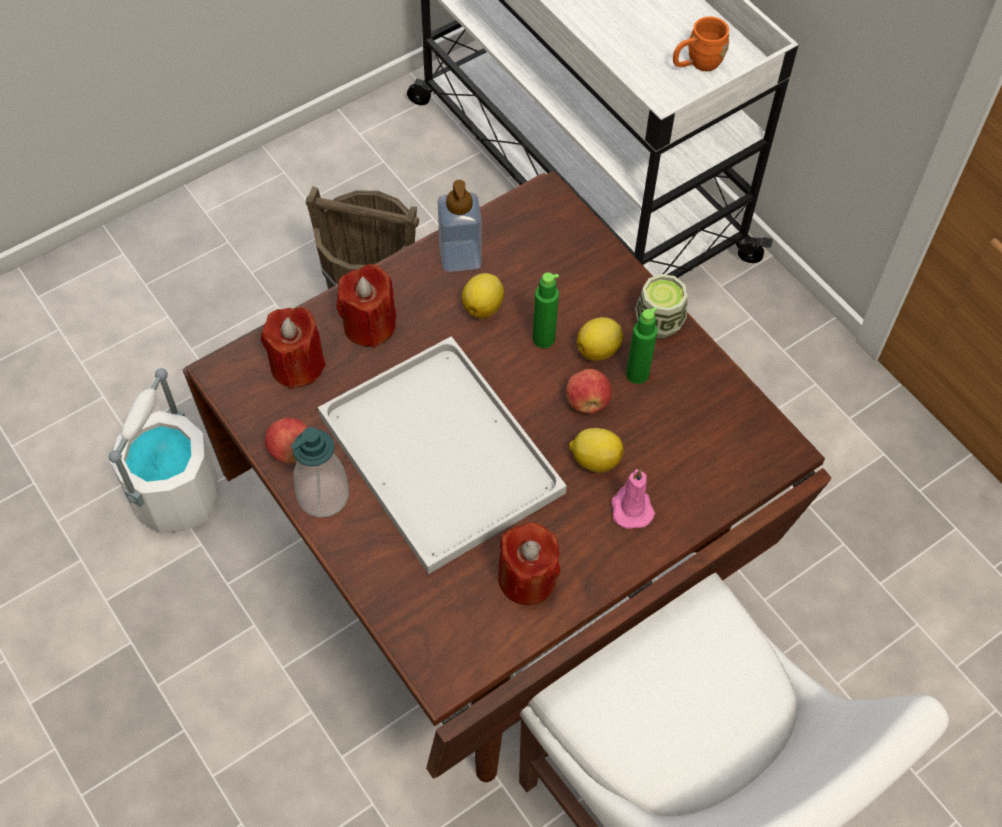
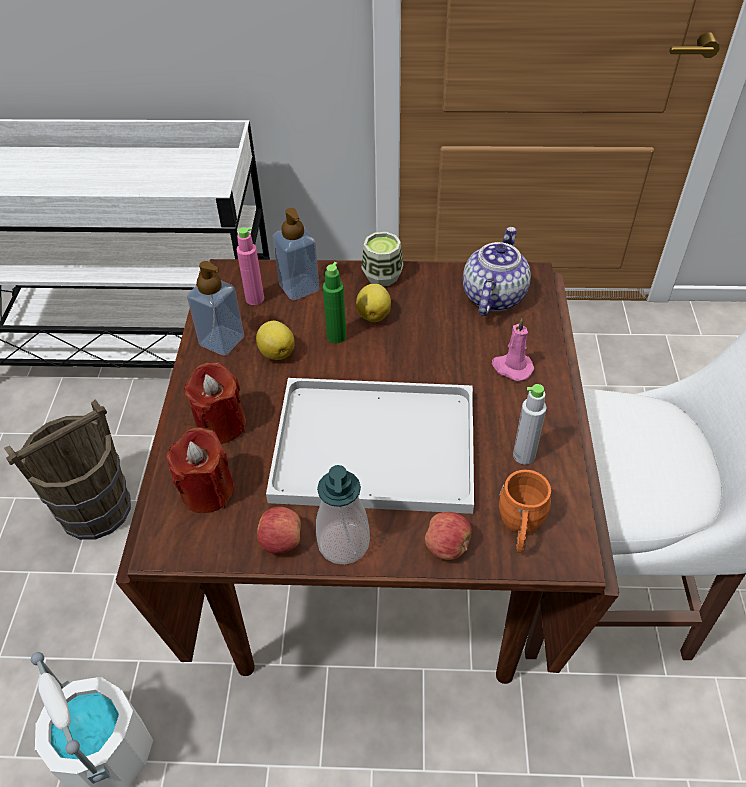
camera: 50 degrees left, 10 degrees down
(527, 578) = (524, 455): red candle -> grey bottle
(533, 243) = (255, 299): none -> pink bottle
(579, 266) = (299, 287): none -> soap dispenser
(587, 402) = (409, 343): apple -> apple (447, 546)
(594, 459) = (457, 365): lemon -> none
(637, 374) = (411, 307): green bottle -> none
(697, 63) = (198, 174): orange mug -> orange mug (520, 528)
(719, 434) = (493, 296): none -> teapot

